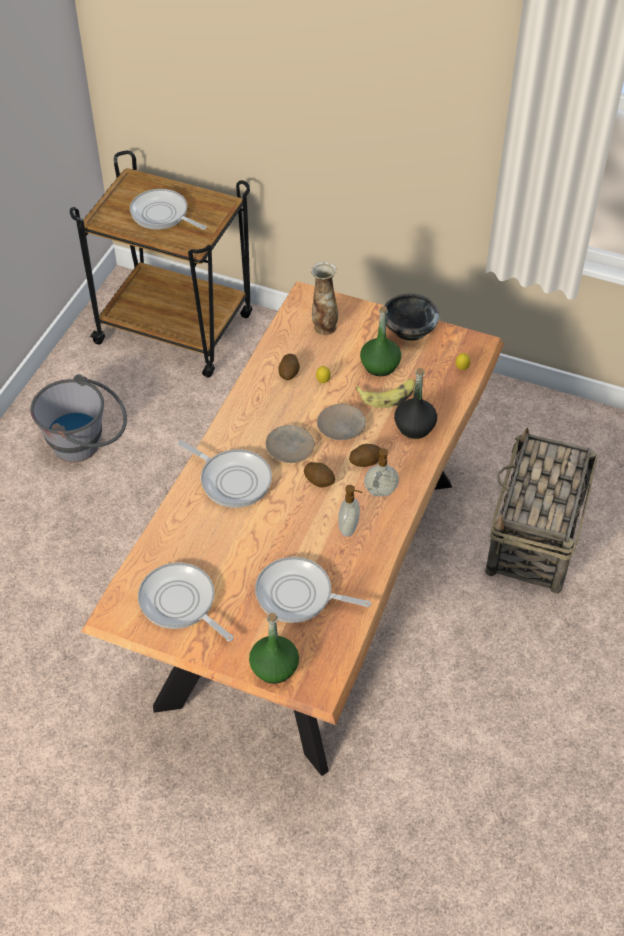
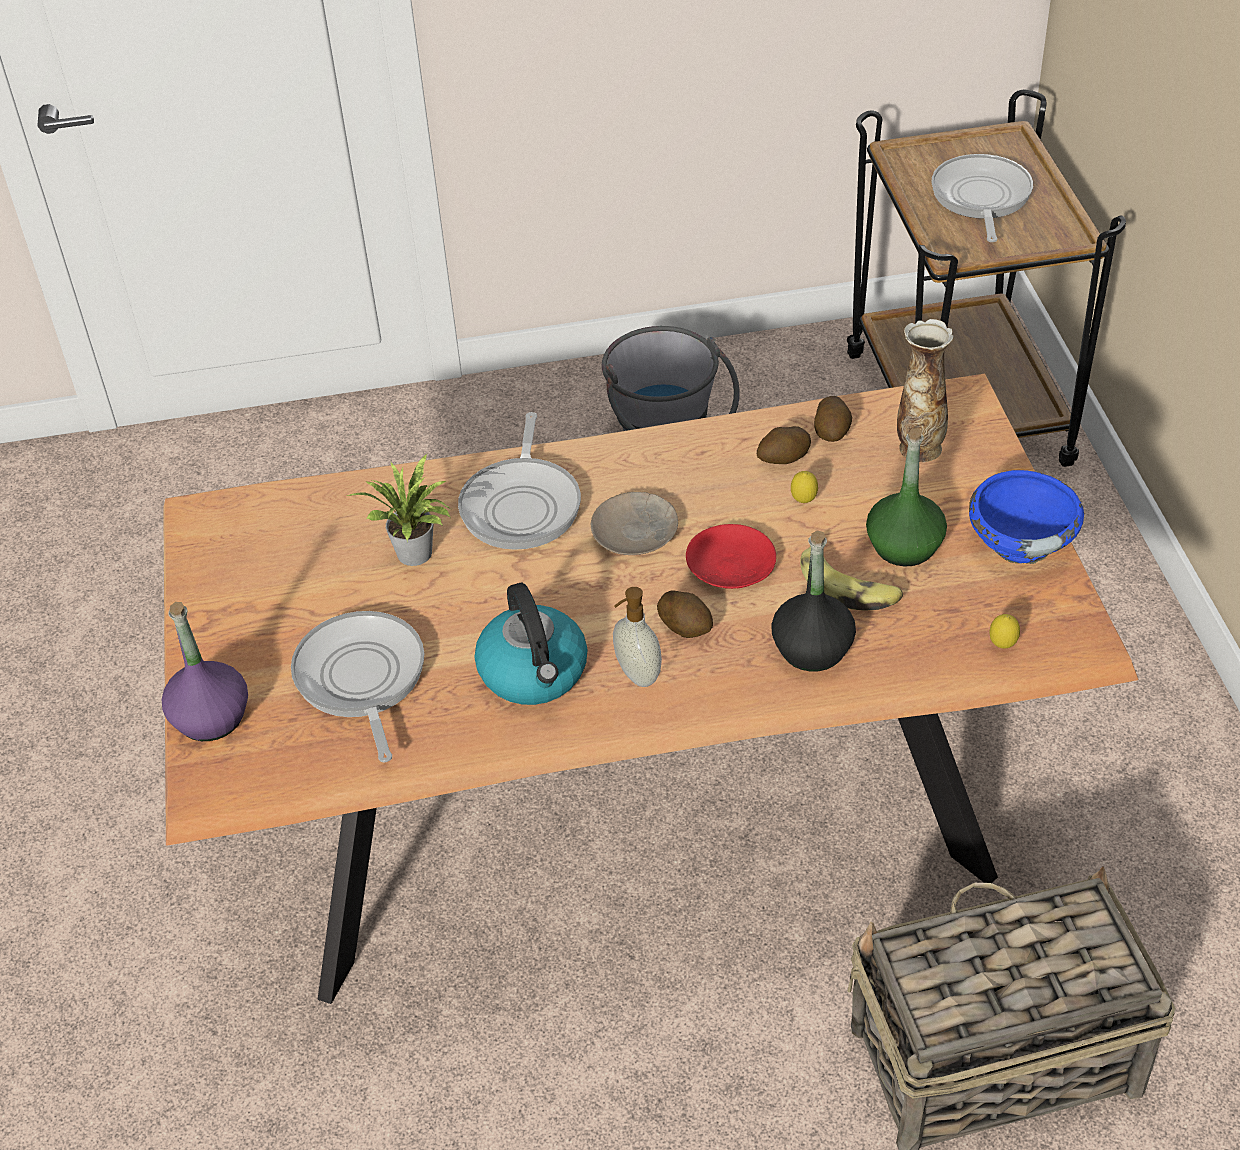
camera: 60 degrees right, 5 degrees down
(180, 603) = (260, 566): frying pan -> none
(232, 536) = (416, 556): none -> potted plant
(274, 668) = (211, 718): green bottle -> purple bottle
(319, 480) = (600, 594): potato -> potato (832, 432)
(341, 427) = (731, 566): beige plate -> red plate
(349, 528) = (534, 673): soap dispenser -> kettle
(409, 329) = (1021, 541): black bowl -> blue bowl

